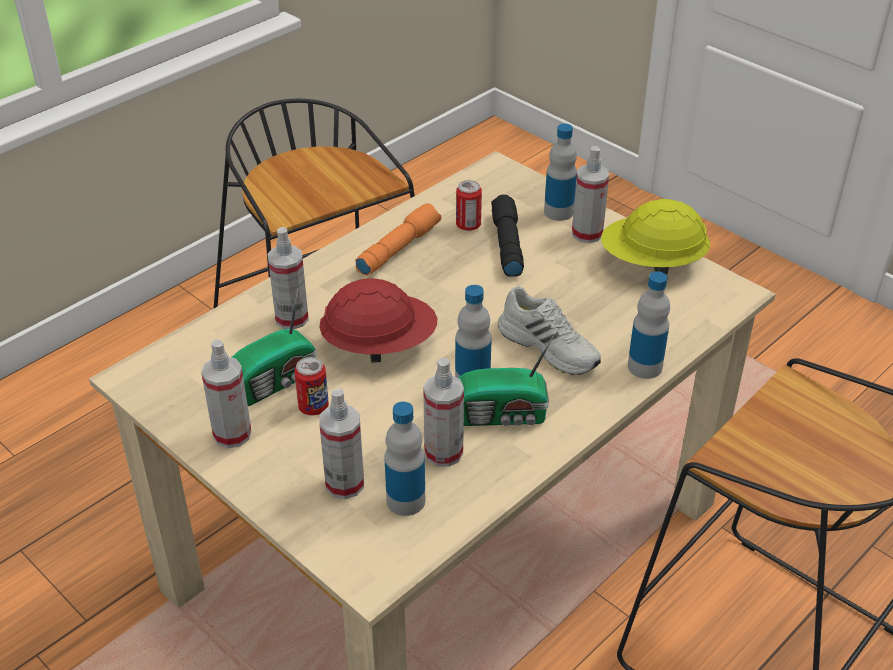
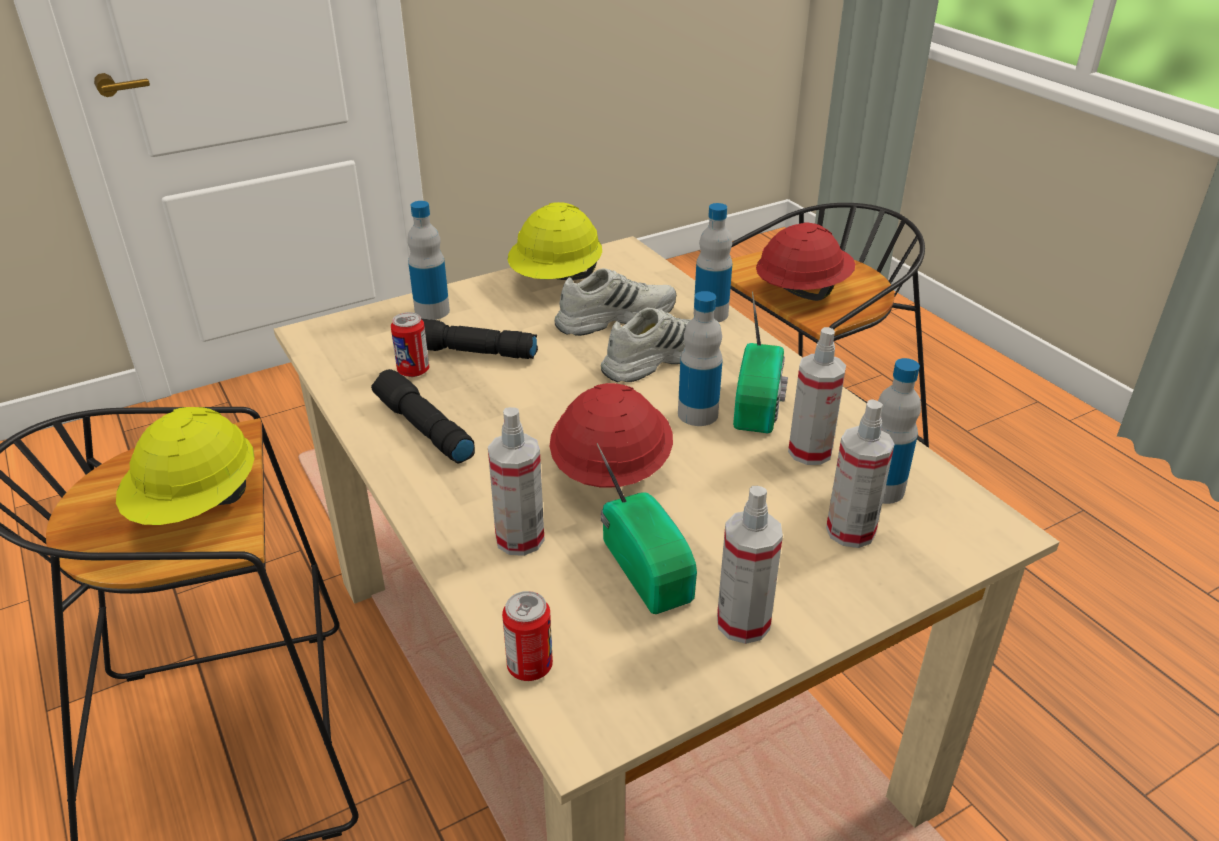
camera: 75 degrees left, 5 degrees down
(310, 192) = (197, 505): none -> yellow hard hat
(313, 407) = (709, 540): can -> can (530, 666)
(398, 248) = (422, 428): orange flashlight -> black flashlight
(587, 234) = (483, 303): spray bottle -> none
(605, 309) = (615, 317): none -> white shoe
(772, 441) = (801, 291): none -> red hard hat

